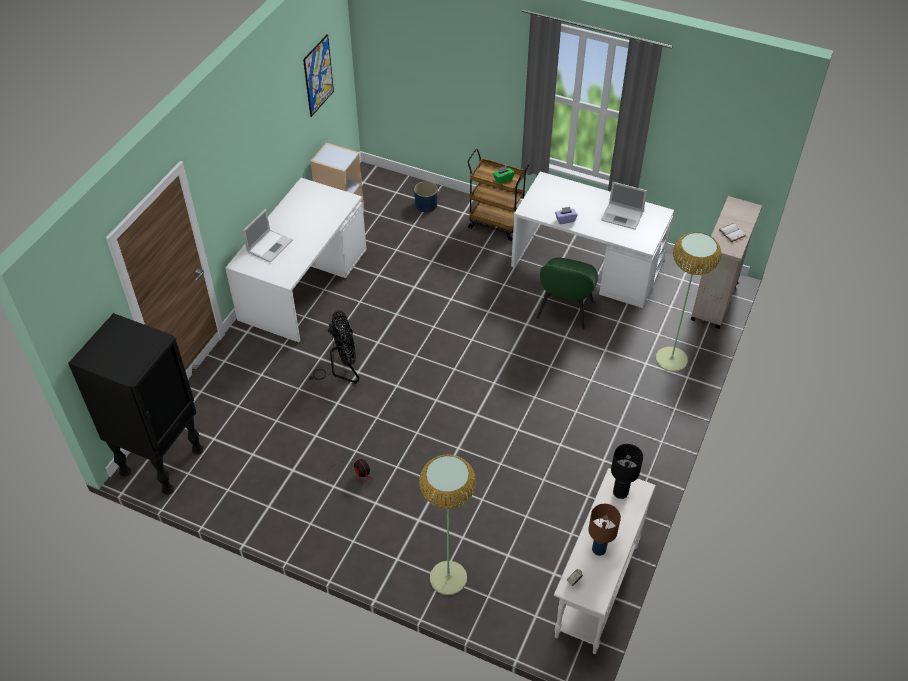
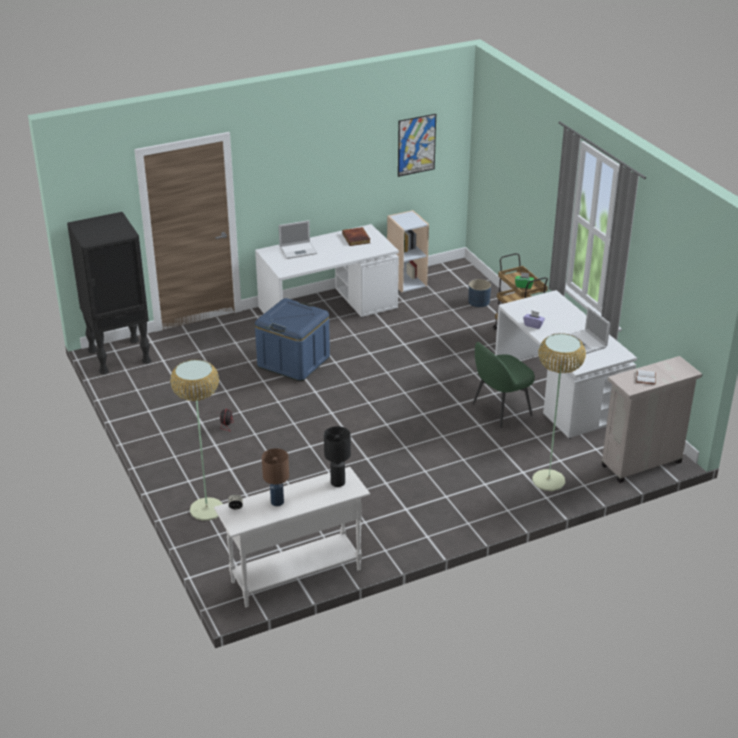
camera: 40 degrees right, 15 degrees down
(308, 202) = (357, 238): none -> book
(340, 364) = (293, 362): black fan -> blue storage box

